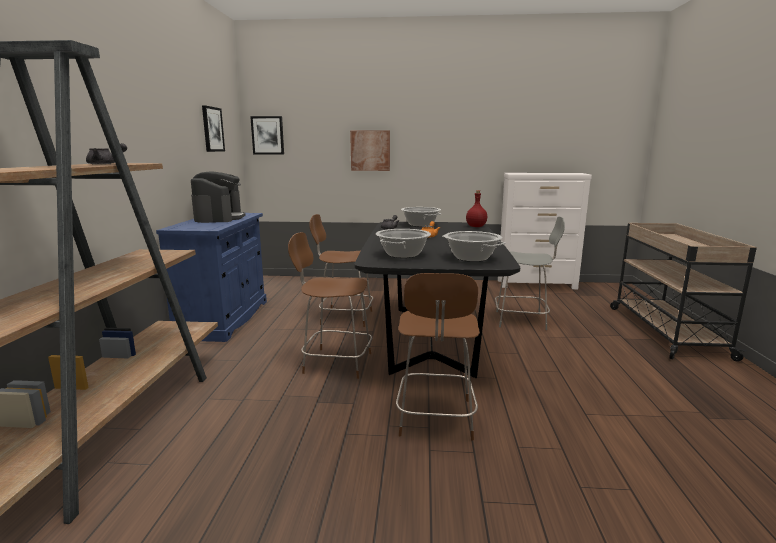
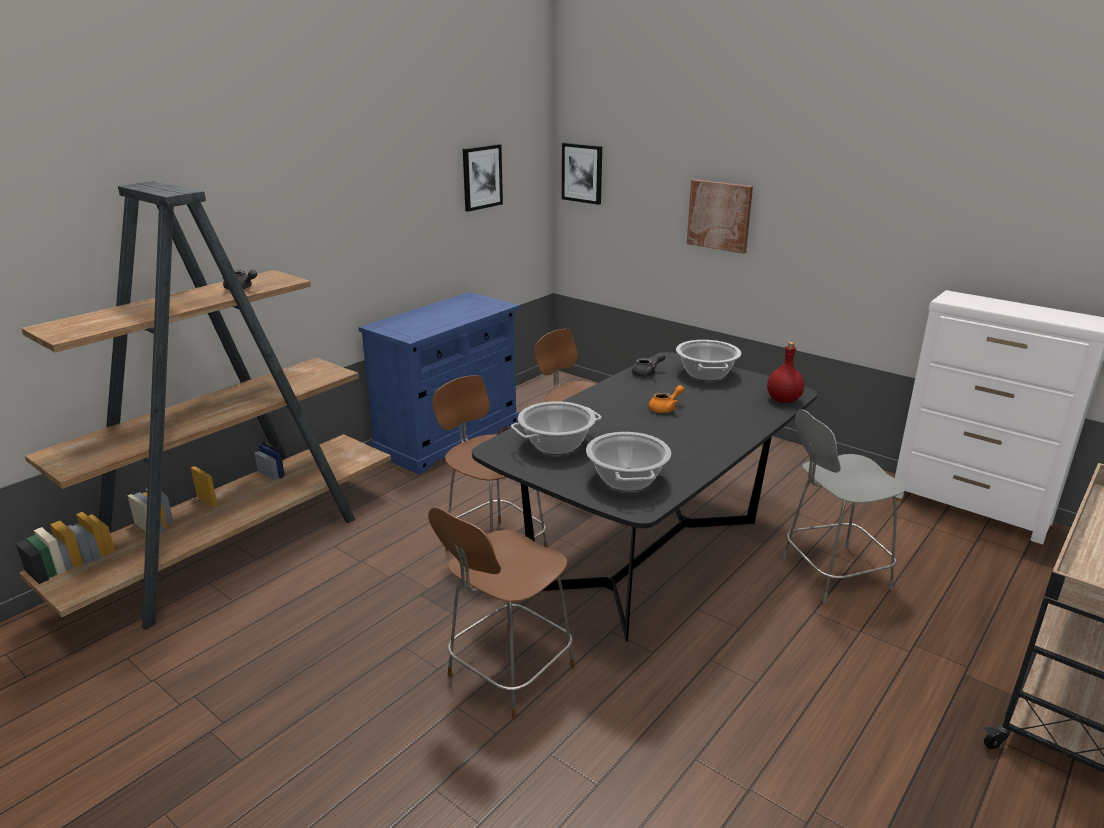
camera: 35 degrees right, 10 degrees up
(219, 218) = (454, 310): coffee machine -> none
(522, 320) = (832, 573): grey chair -> grey chair turned 120 degrees clockwise

